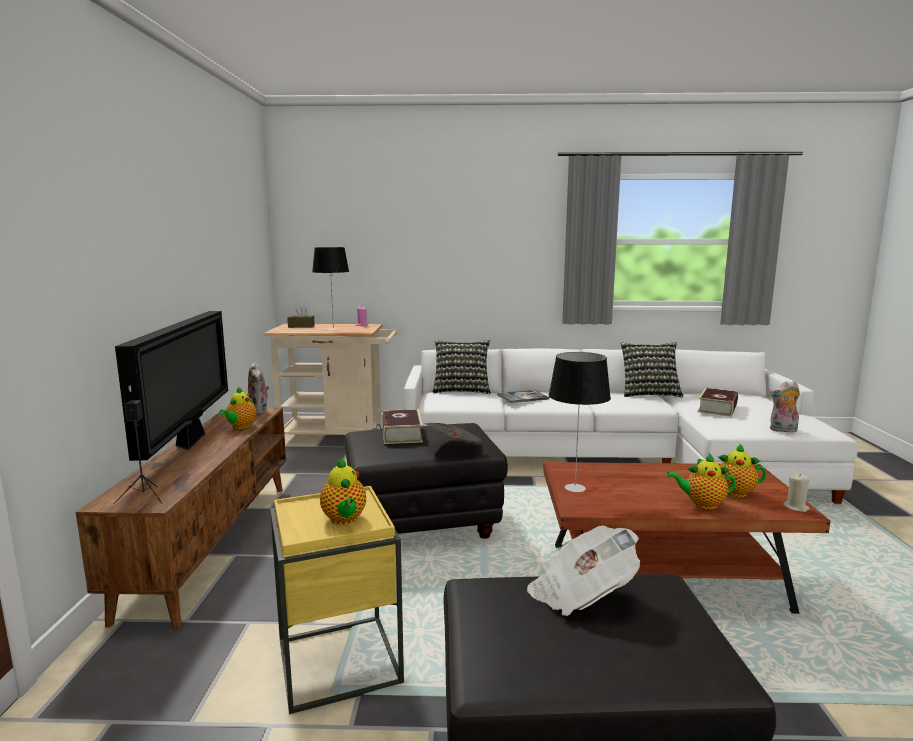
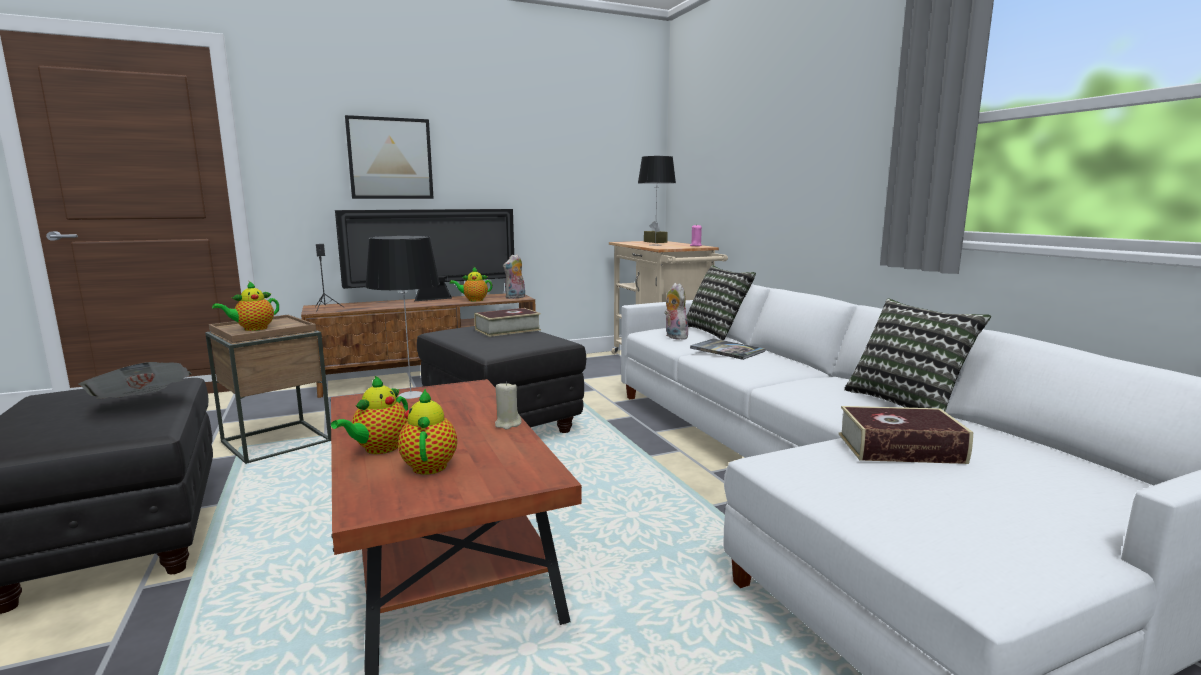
camera: 65 degrees right, 0 degrees up
(124, 259) = (390, 158): none -> picture
(338, 661) = (277, 441): yellow side table -> brown side table
(456, 448) = (479, 345): newspaper -> none
(701, 504) = (379, 449): teapot -> teapot turned 135 degrees counterclockwise
(783, 430) = (864, 516): plush toy -> plush toy (674, 337)
(796, 507) = (380, 507): beige candle -> beige candle (507, 424)

